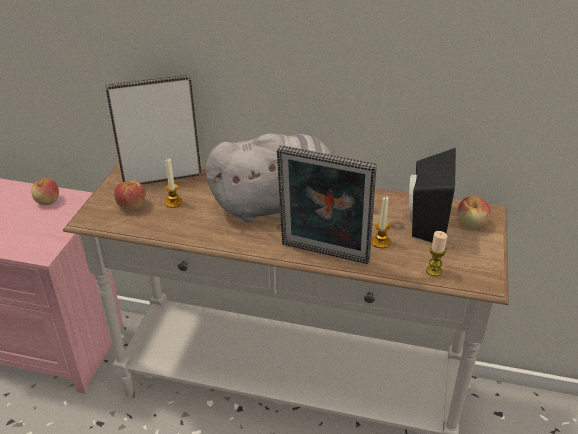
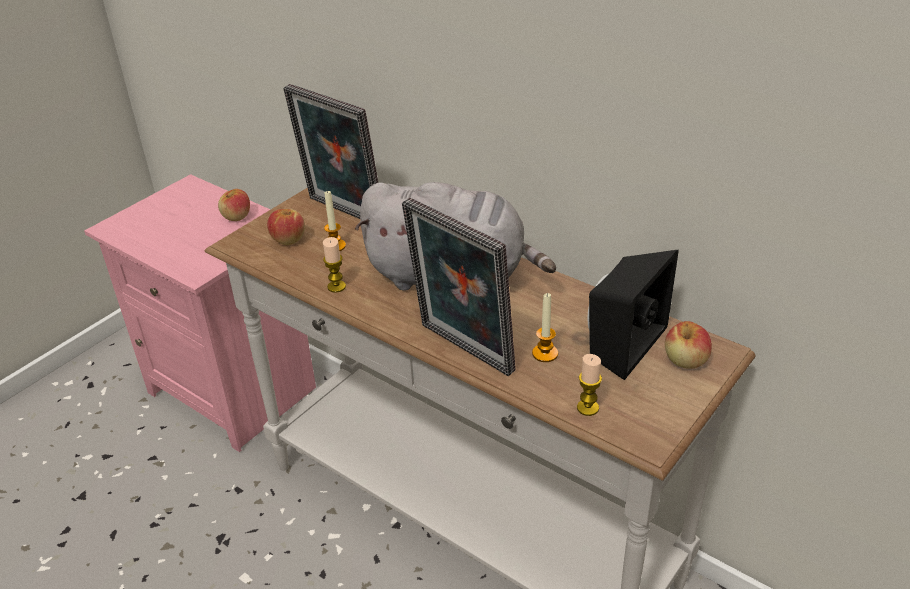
camera: 25 degrees right, 0 degrees up
(162, 177) = (342, 213): picture frame -> picture frame turned 150 degrees counterclockwise
(196, 232) = (336, 287): none -> candle

